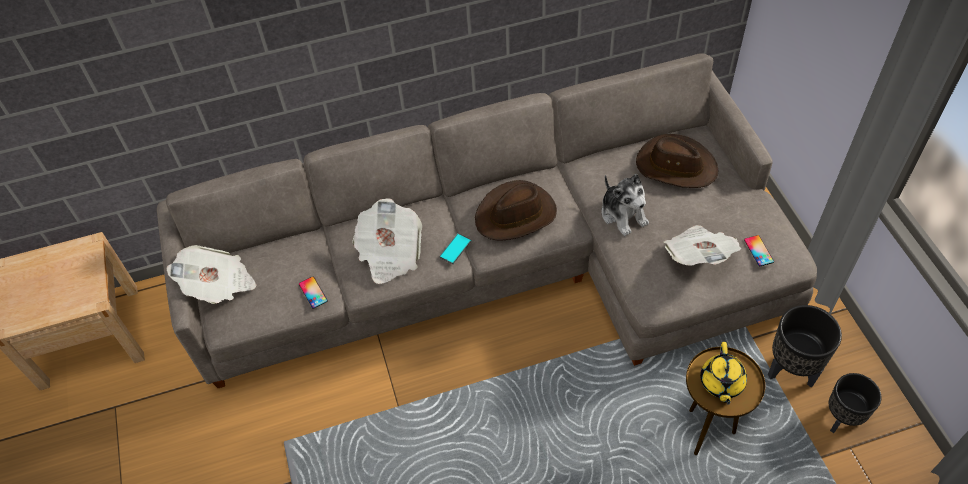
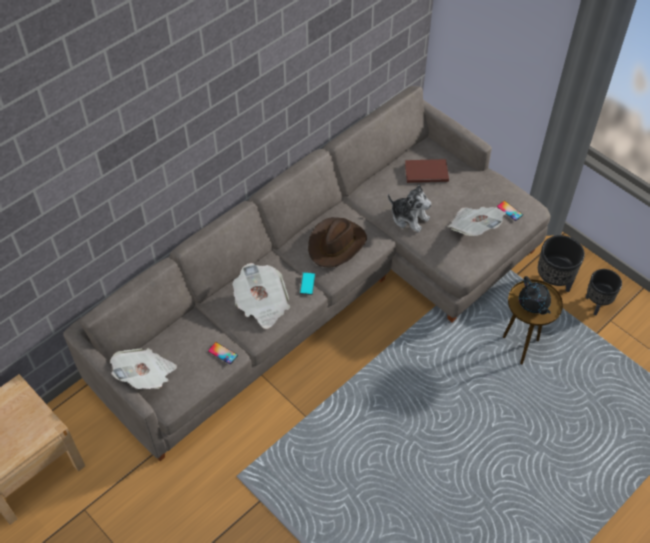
camera: 30 degrees left, 0 degrees up
(676, 166) = (425, 172): brown hat -> brown book
(721, 383) = (533, 304): yellow teapot -> black teapot

